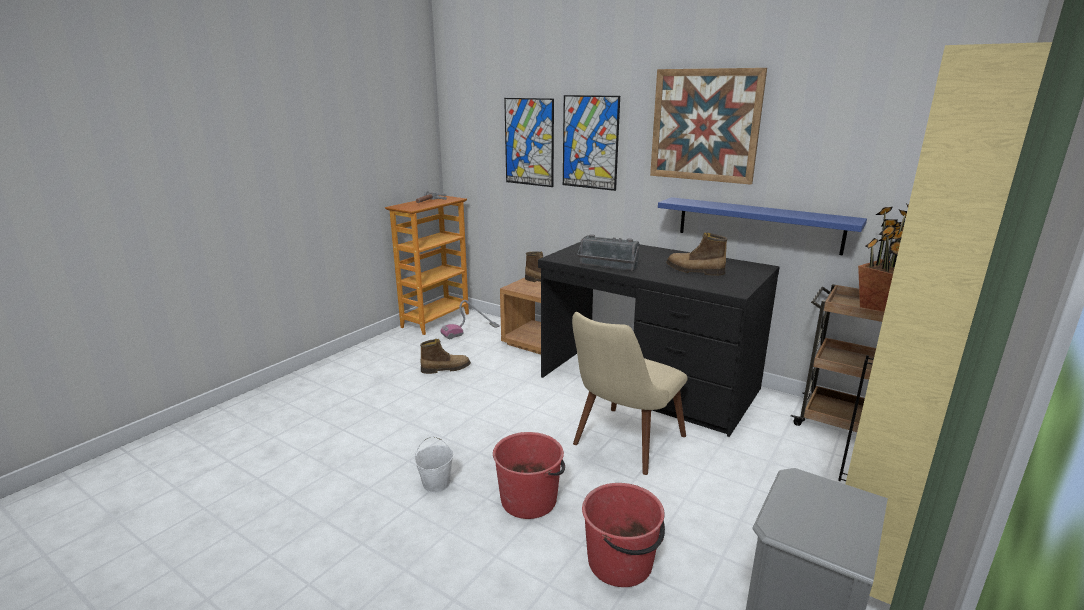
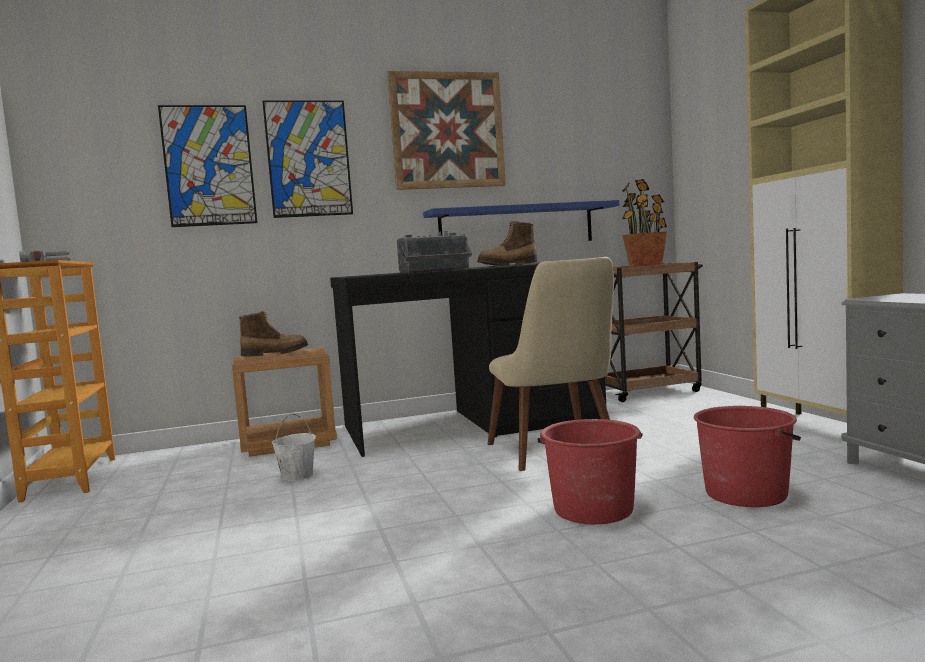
camera: 50 degrees left, 15 degrees down
(436, 483) = (481, 552): white bucket -> white bucket (297, 476)
(446, 368) = (217, 496): boot -> none
(470, 331) = (162, 466): vacuum cleaner -> none

